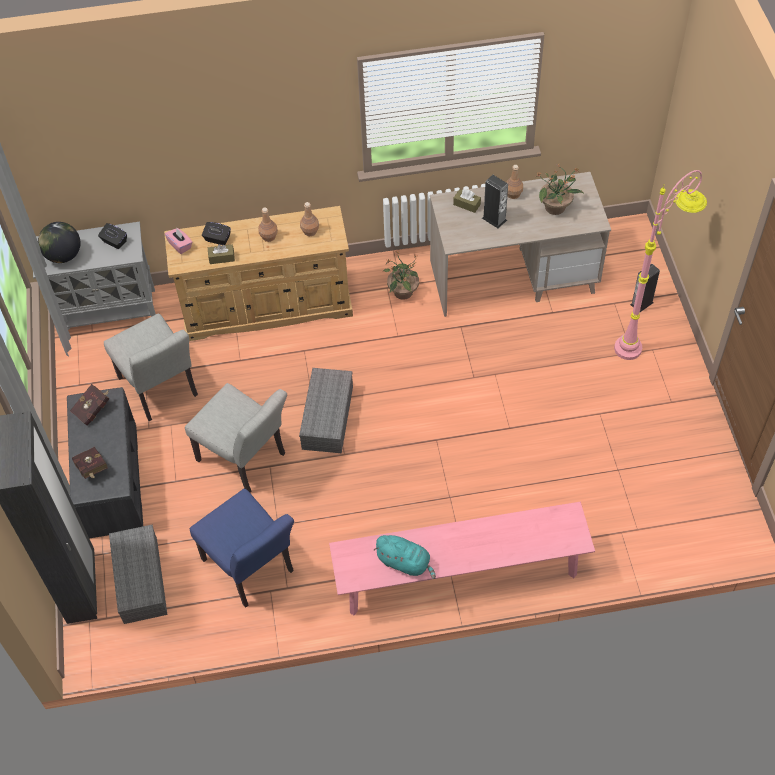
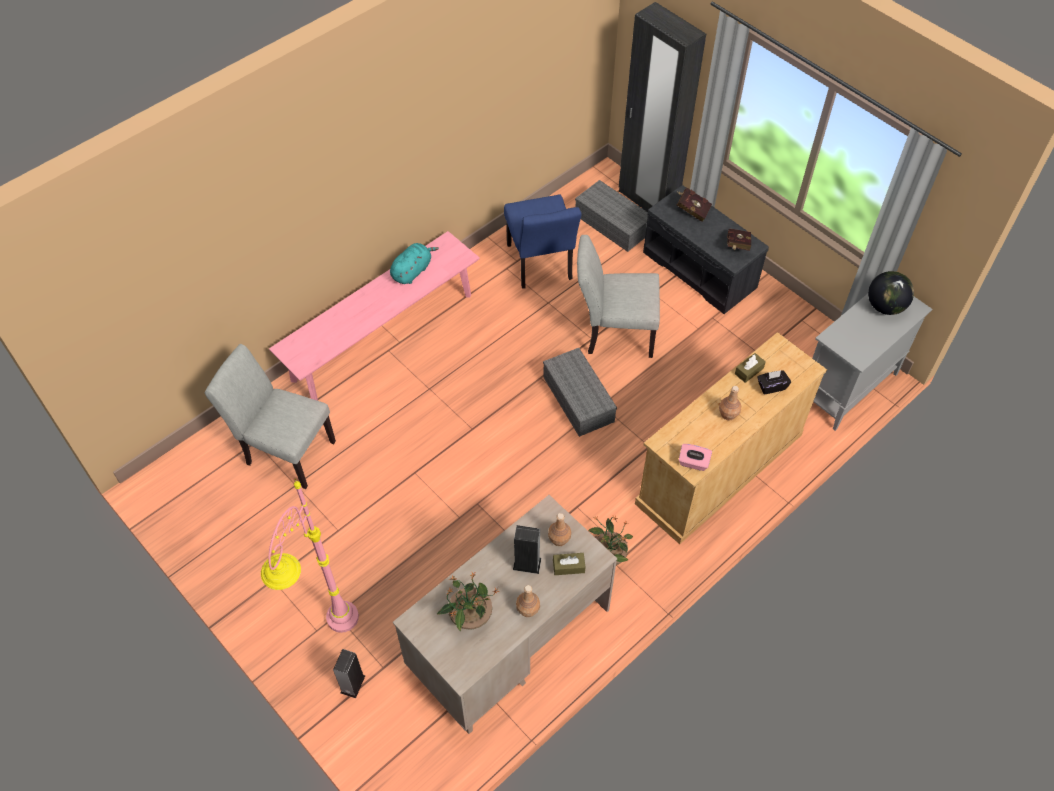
camera: 145 degrees right, 0 degrees up
(114, 242) = (859, 341): black tissue box -> none
(161, 391) = (733, 349): grey chair -> grey chair (284, 450)
(180, 245) = (797, 363): pink tissue box -> pink tissue box (693, 463)
(252, 570) = (541, 266): blue chair -> blue chair turned 120 degrees counterclockwise
(310, 231) = (695, 440): brown bottle -> brown bottle (559, 539)
(405, 563) = (412, 271): turquoise plush toy -> turquoise plush toy turned 135 degrees clockwise

